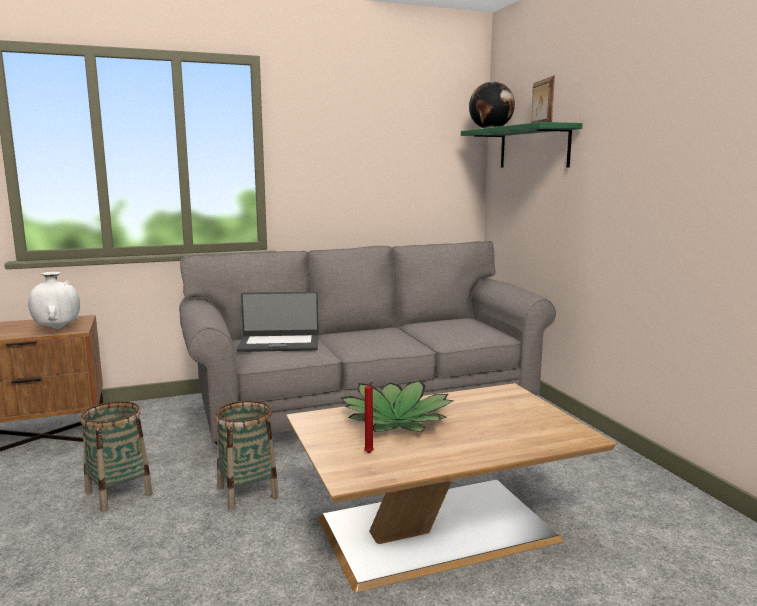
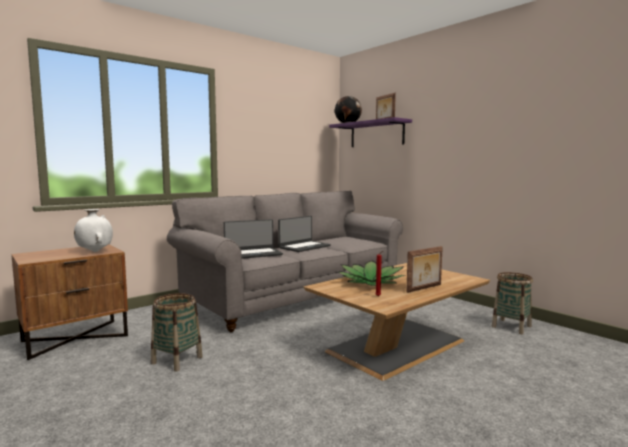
camera: 20 degrees left, 5 degrees down
(247, 492) = (266, 346): basket -> basket (511, 326)
(376, 334) = (304, 247): none -> laptop
(467, 447) = (424, 288): none -> picture frame
(533, 147) = (376, 134): green shelf -> purple shelf

